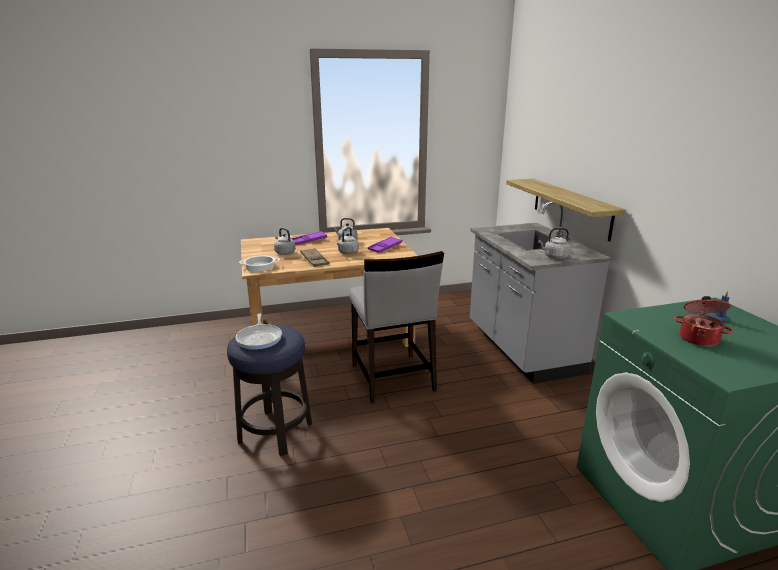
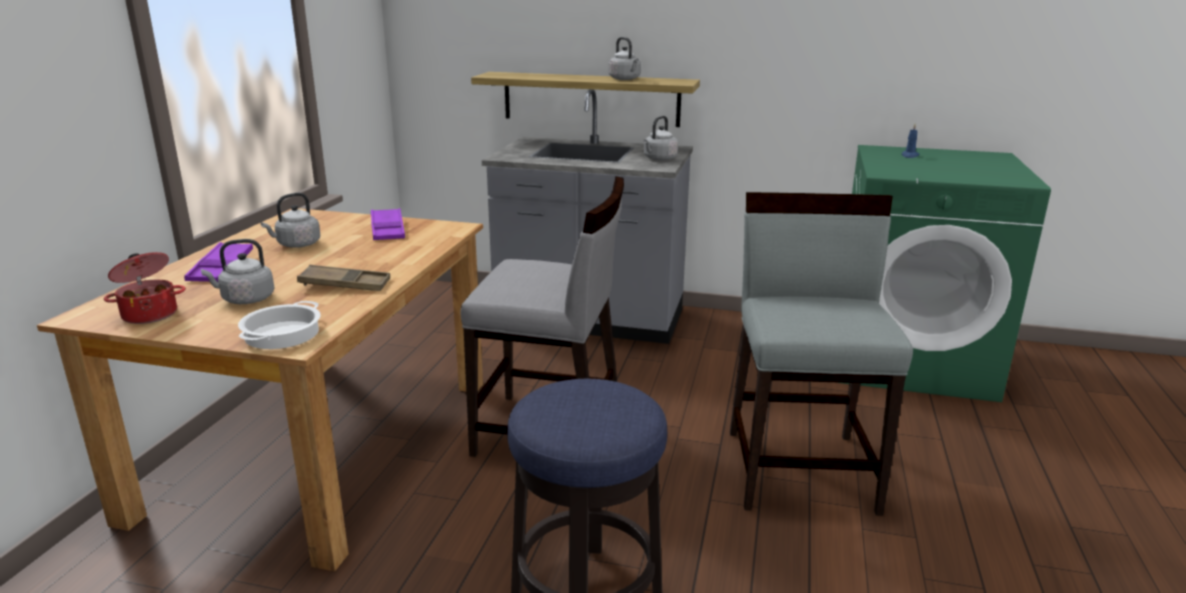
camera: 60 degrees left, 0 degrees up
(260, 338) = (585, 413): frying pan -> none
(347, 253) = (359, 256): grey kettle -> grey kettle (625, 79)
(442, 475) = (801, 469): none -> grey chair
(698, 338) = (946, 169): cooking pot -> cooking pot (150, 314)

